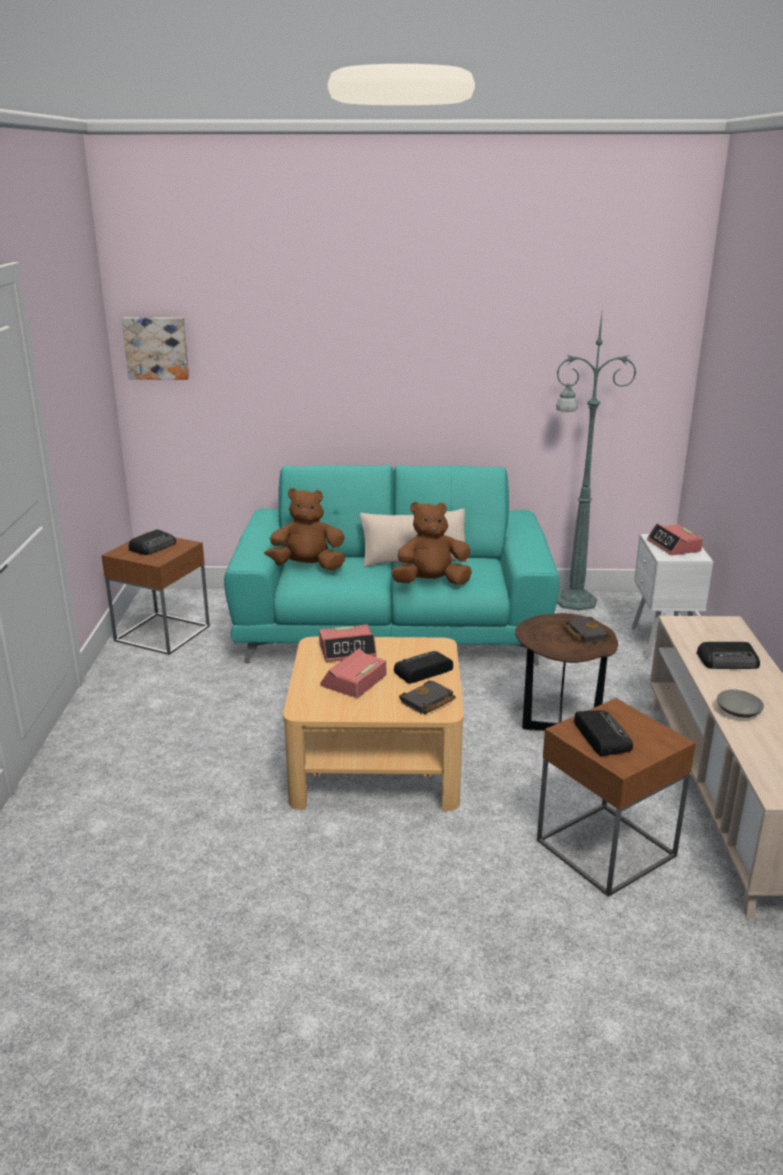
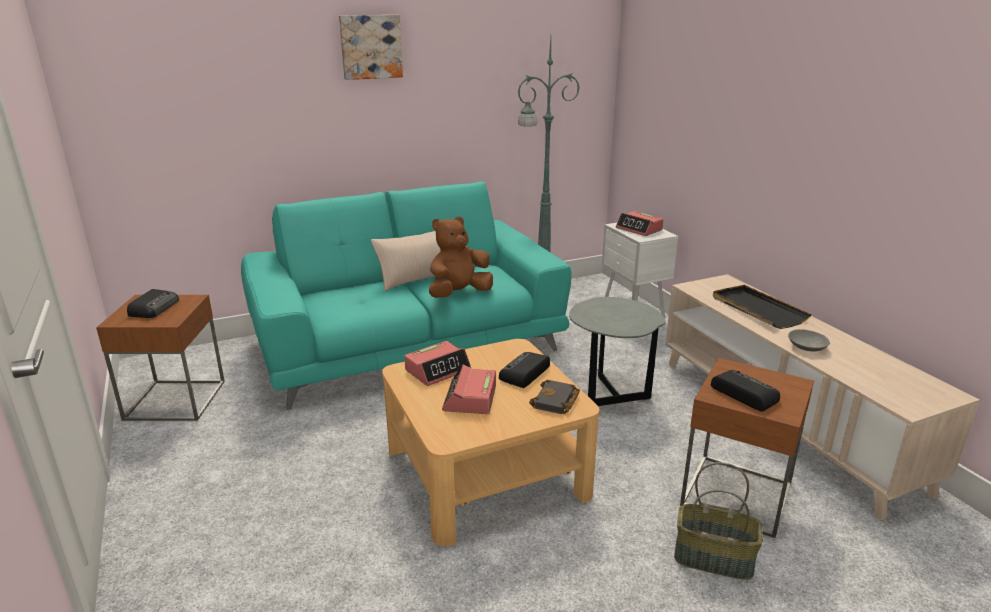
camera: 25 degrees left, 0 degrees up
(157, 348) = (110, 92): picture -> picture (370, 47)
(307, 567) = (329, 300): brown plush toy -> none
(528, 893) = (714, 558): none -> basket
(559, 720) = (610, 393): brown side table -> grey side table
(583, 633) = (627, 310): black book -> none
(729, 661) = (757, 309): radio -> black tray

